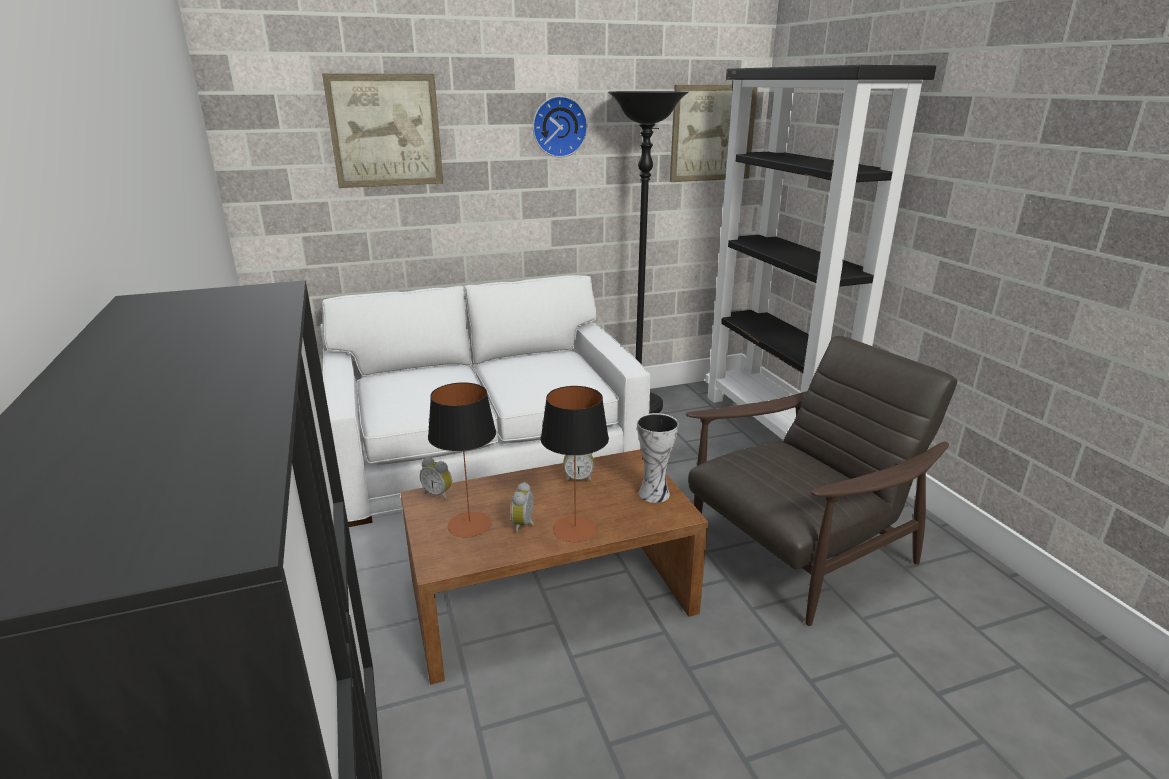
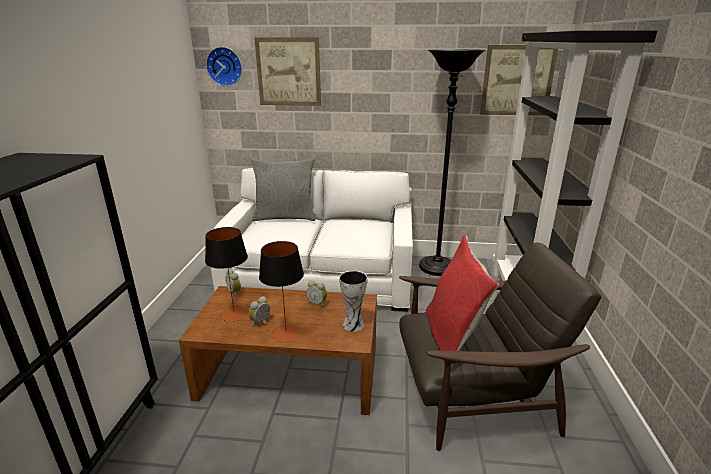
camera: 25 degrees right, 0 degrees up
(414, 369) = (285, 217): none -> grey pillow
(558, 126) = (398, 72): wall clock -> wall clock (225, 66)
(783, 478) = (452, 338): none -> red pillow

